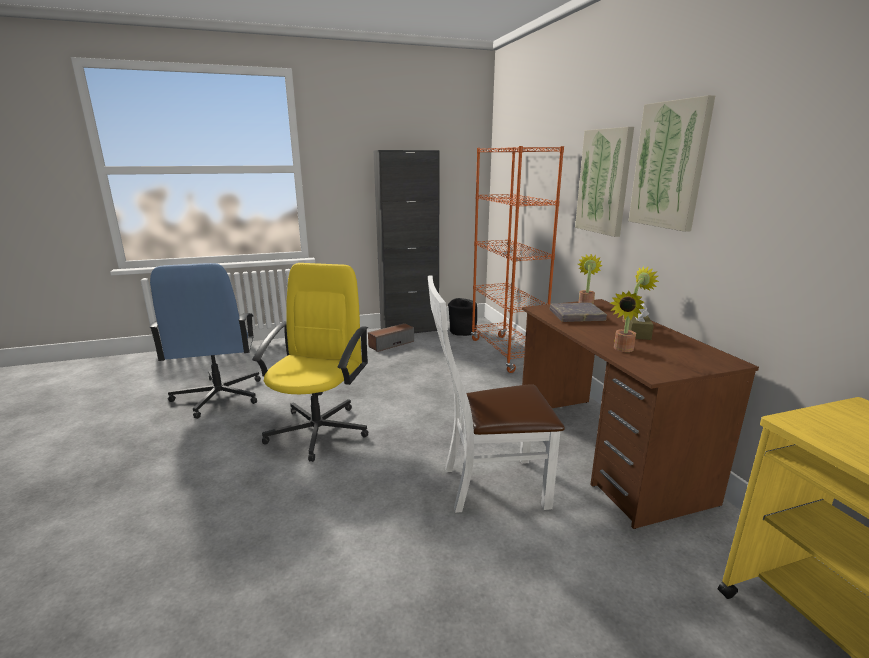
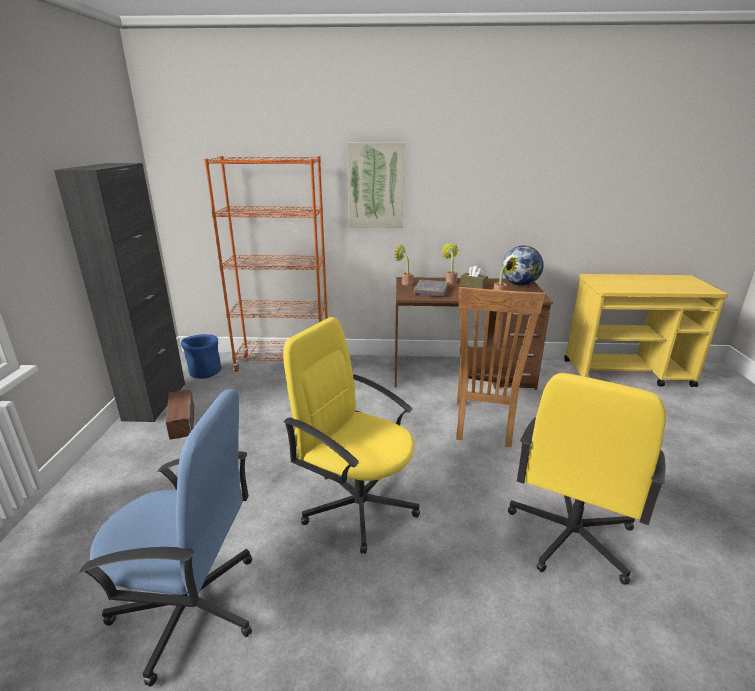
camera: 70 degrees left, 5 degrees up
(299, 573) = (570, 536): none -> yellow office chair
(462, 331) = (204, 372): black planter -> blue planter
(487, 485) = (484, 426): white chair -> brown chair
(669, 165) = (445, 171): picture -> none
(702, 358) = (519, 284): none -> globe

